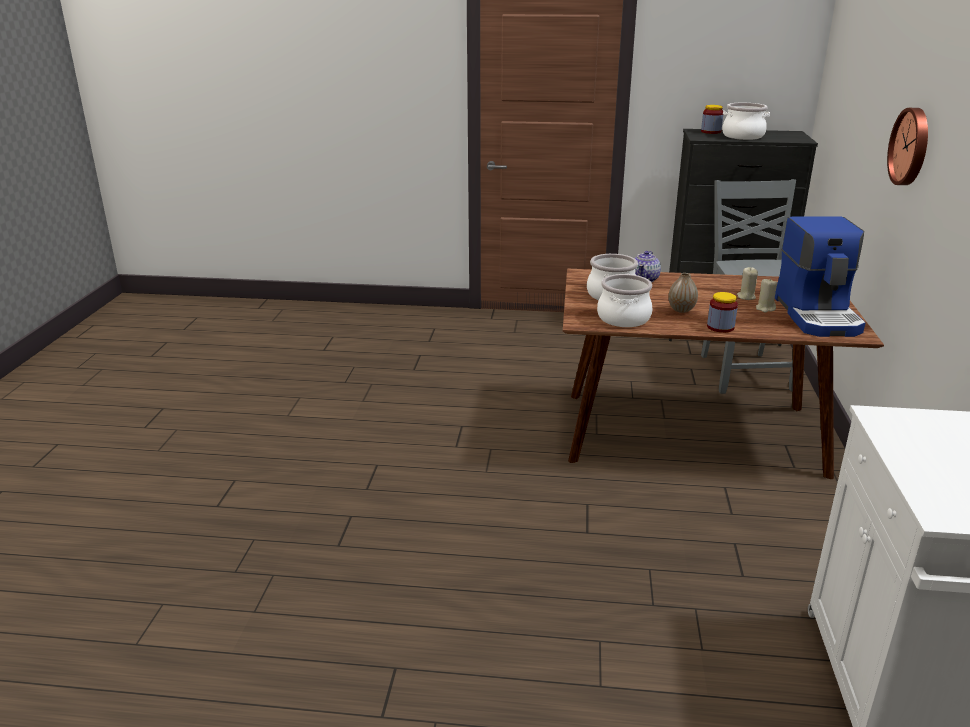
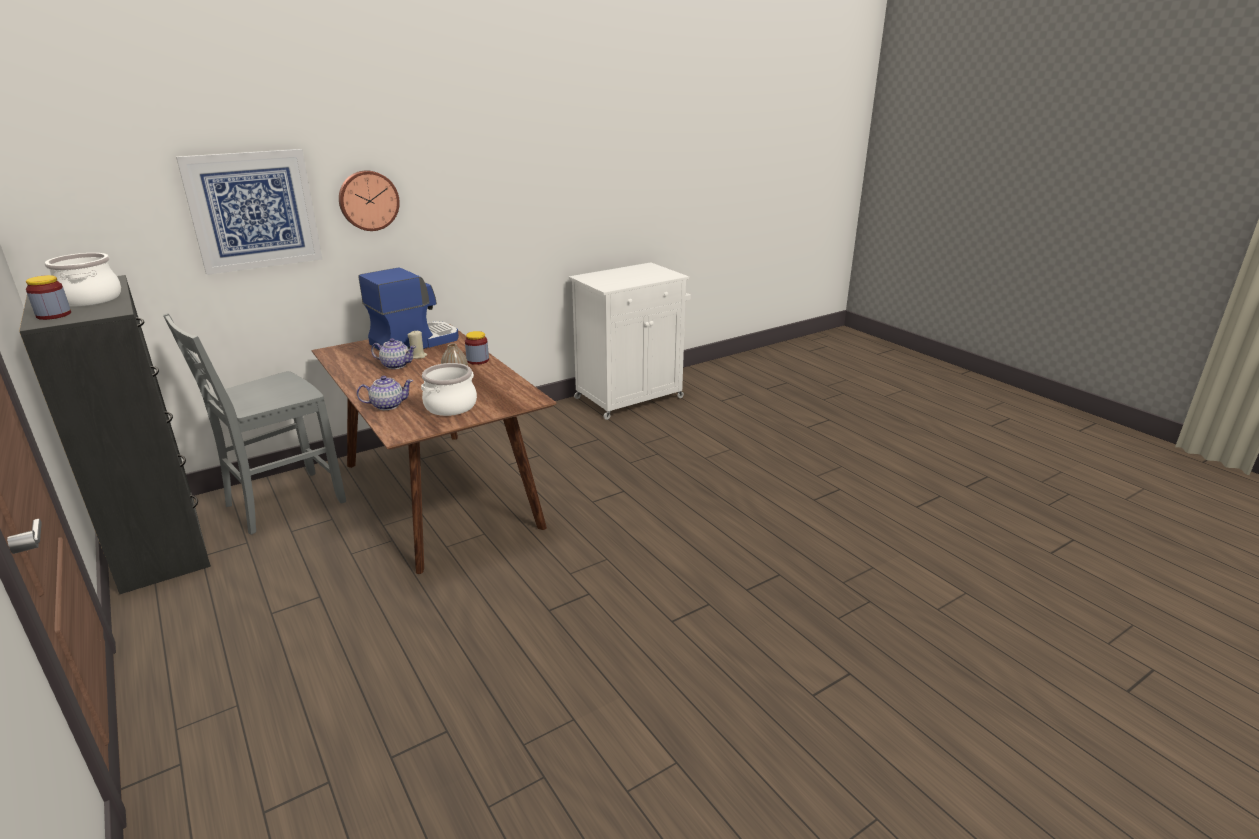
camera: 130 degrees left, 0 degrees up
(623, 318) = (503, 389): cooking pot -> none
(746, 297) = (396, 365): beige candle -> teapot
(869, 121) = (253, 211): none -> picture

